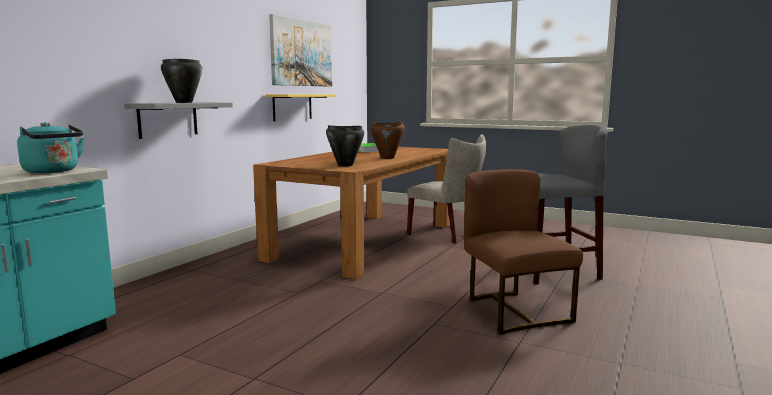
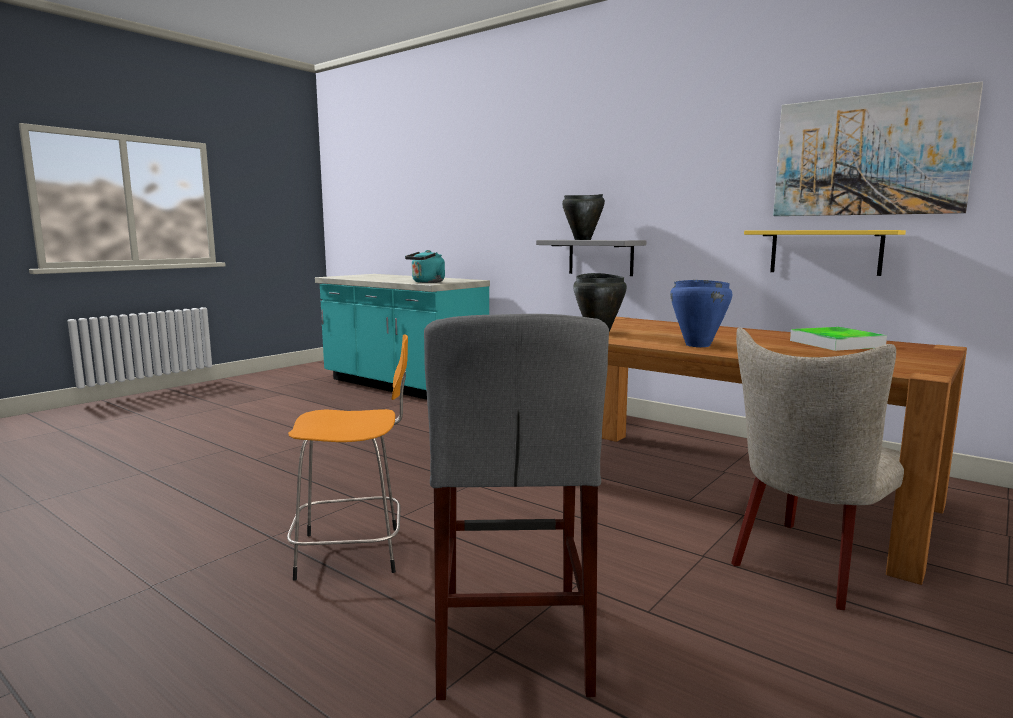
camera: 100 degrees right, 0 degrees up
(387, 158) = (697, 345): brown cooking pot -> blue cooking pot
(514, 311) = (354, 552): brown chair -> orange stool

